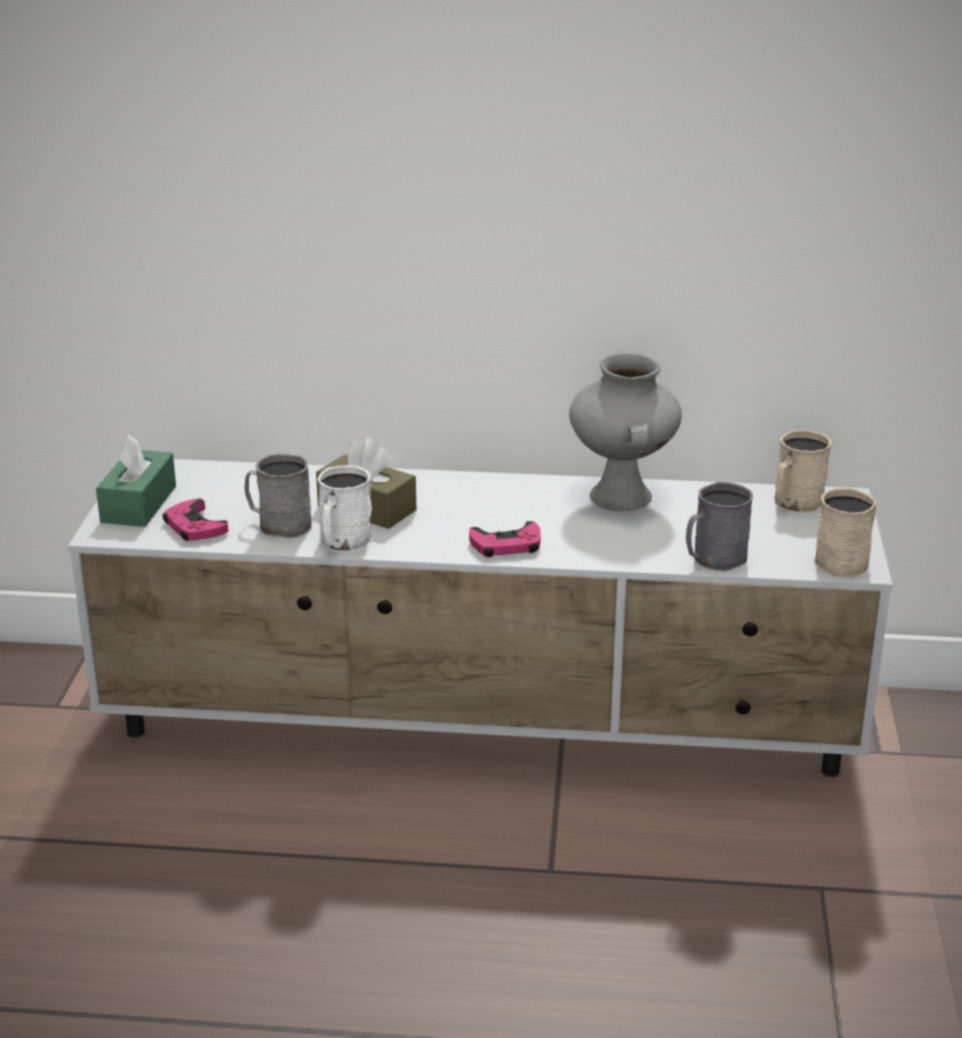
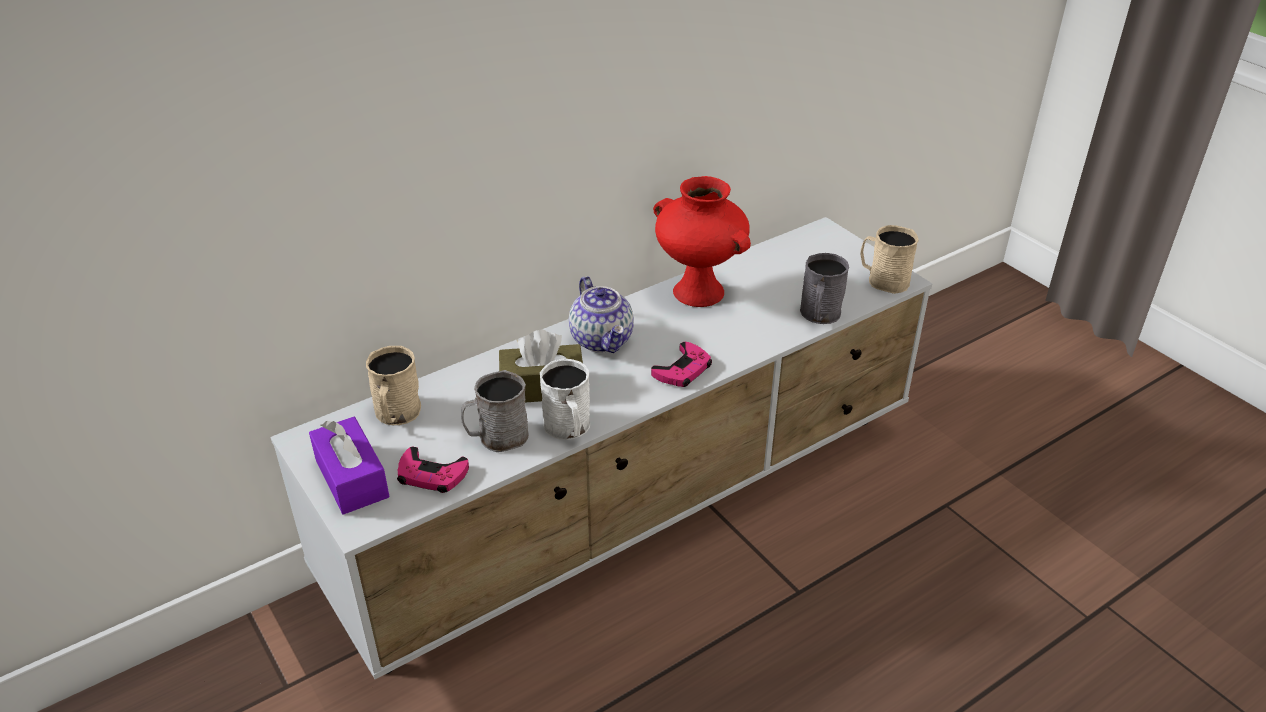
camera: 40 degrees left, 10 degrees up
(138, 504) = (352, 478): green tissue box -> purple tissue box
(471, 497) = (603, 340): none -> teapot
(622, 497) = (700, 292): grey vase -> red vase
(794, 504) = (804, 248): beige mug -> beige mug (396, 414)

